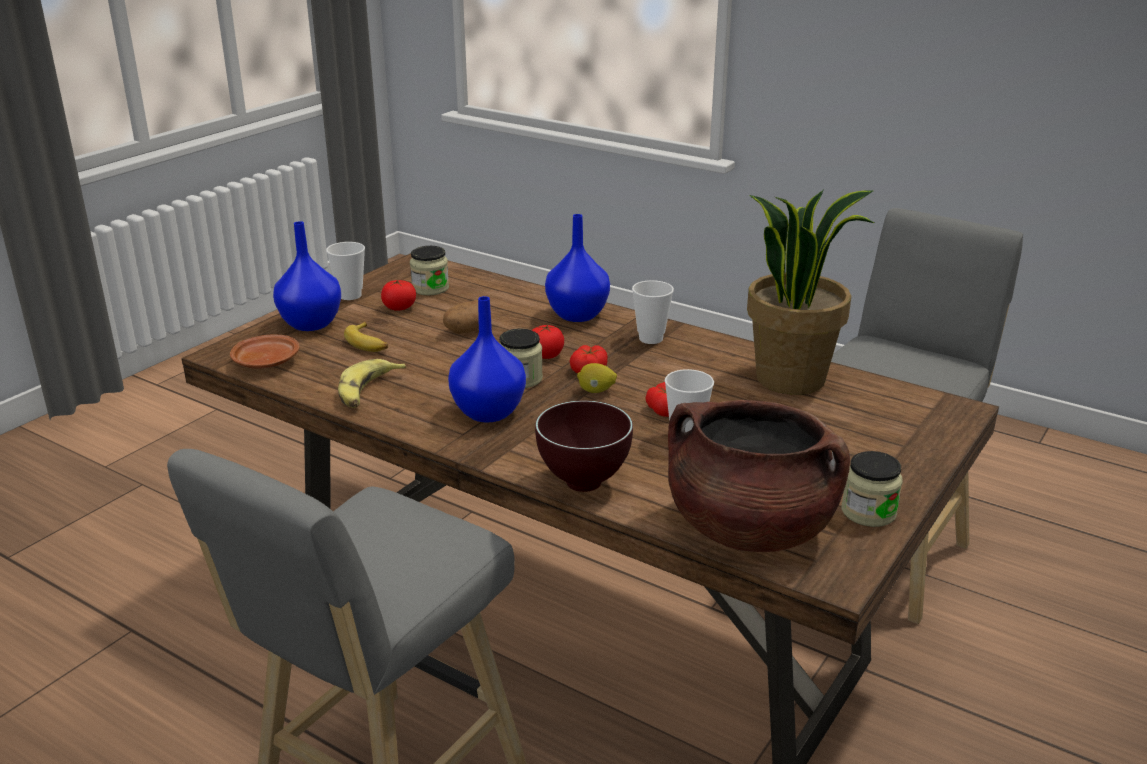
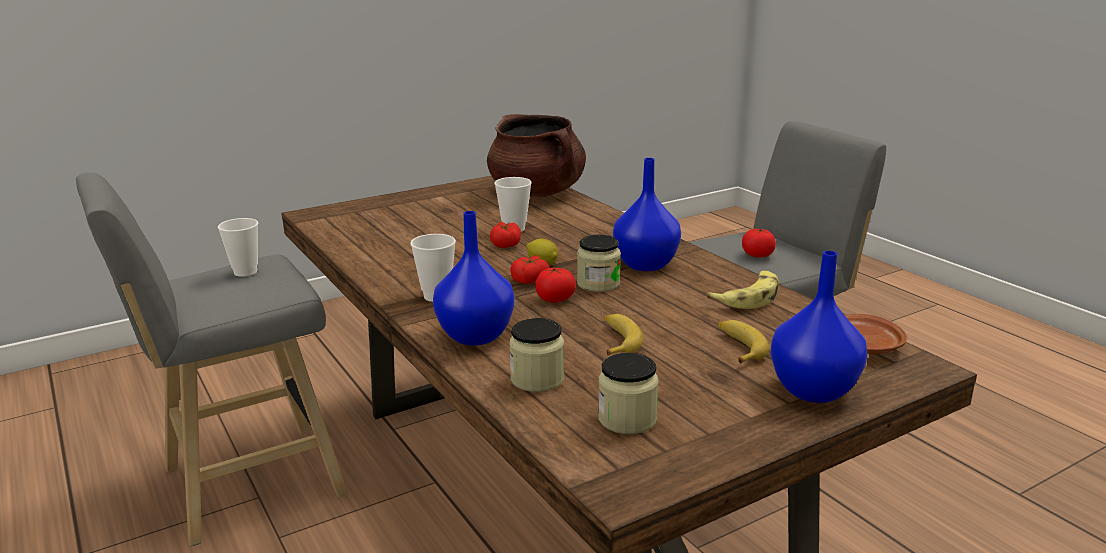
camera: 155 degrees left, 5 degrees down
(350, 295) = (754, 432): cup -> cup (245, 272)
(399, 308) = (685, 392): tomato -> tomato (757, 255)
(466, 331) = (618, 341): potato -> banana
(582, 485) = (611, 219): brown bowl -> none
(791, 378) = (377, 247): potted plant -> none
(868, 512) = (464, 189): jar -> jar (537, 379)

